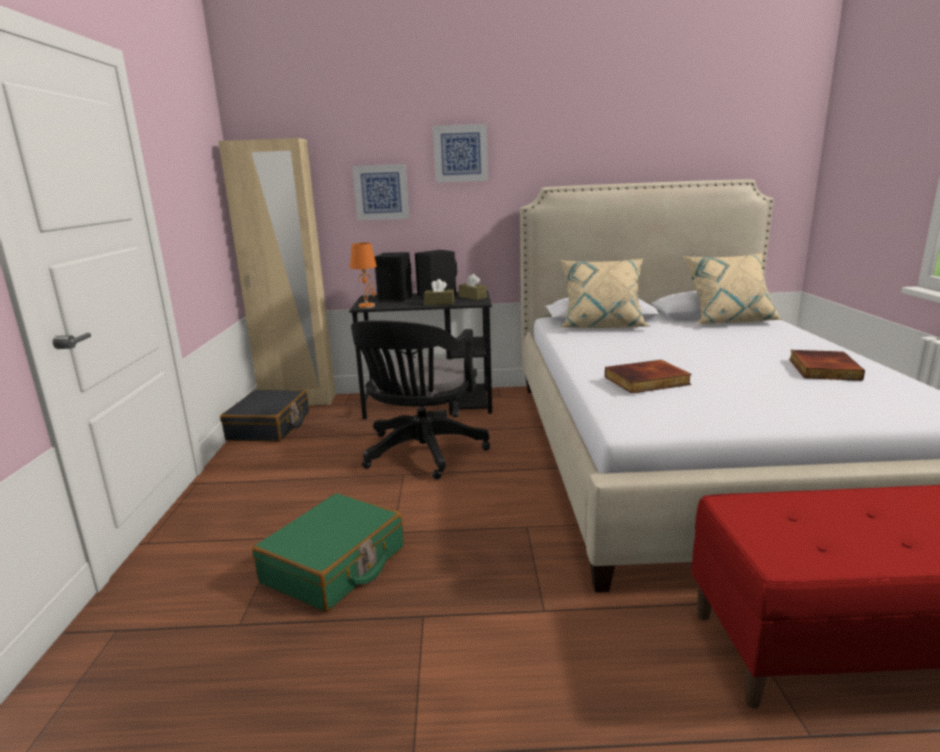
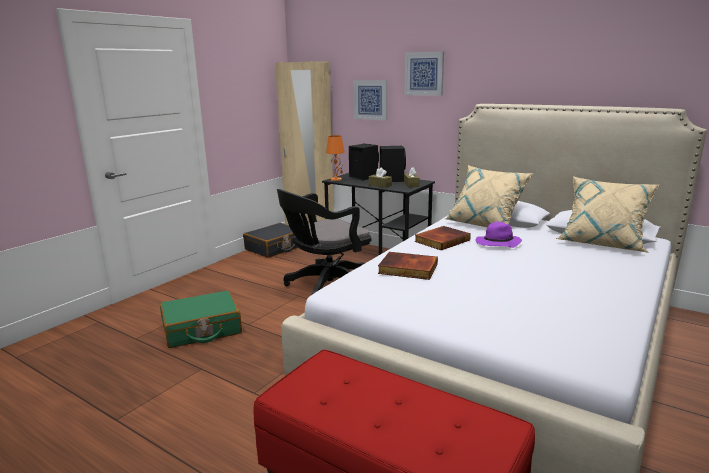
camera: 35 degrees right, 0 degrees up
(657, 339) = (497, 244): none -> purple hat
(822, 369) = (571, 299): book -> book (441, 240)

